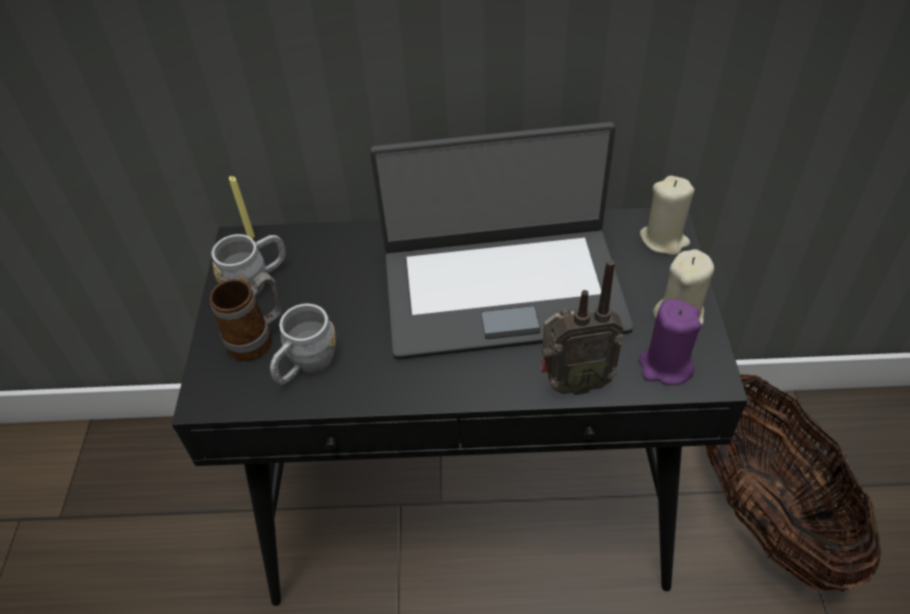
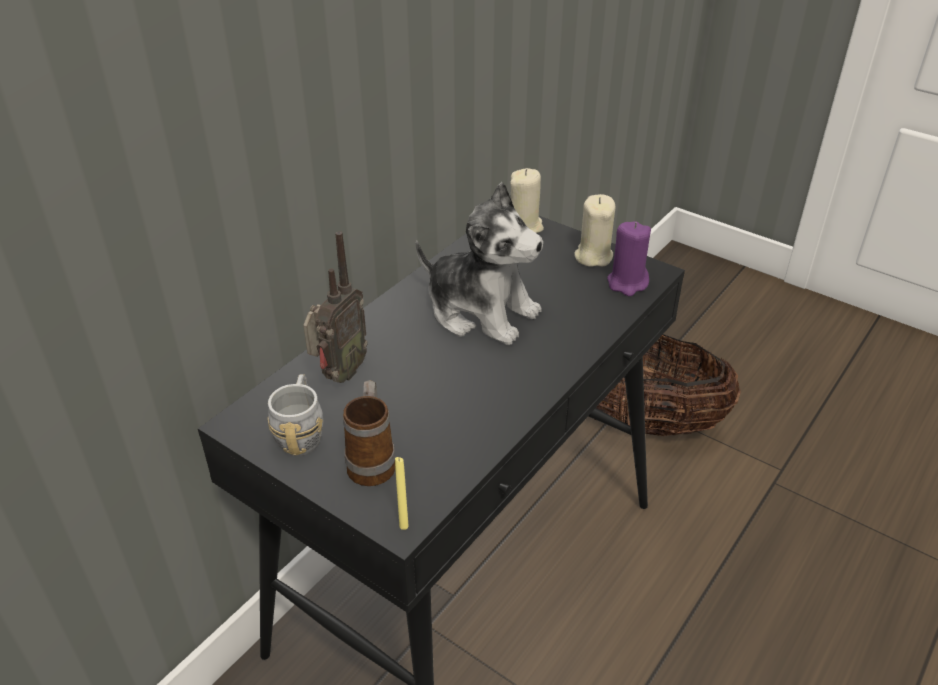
camera: 55 degrees left, 10 degrees down
(251, 236) = (241, 413): yellow candle -> yellow candle (403, 526)
(306, 366) = (435, 446): grey mug -> none
(502, 289) = (481, 312): laptop -> plush toy
(573, 382) = (600, 325): radio -> radio (339, 374)

